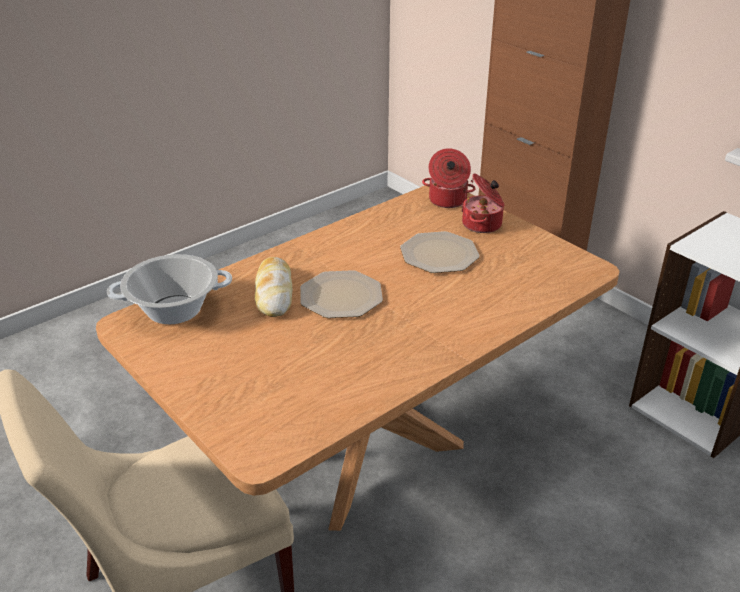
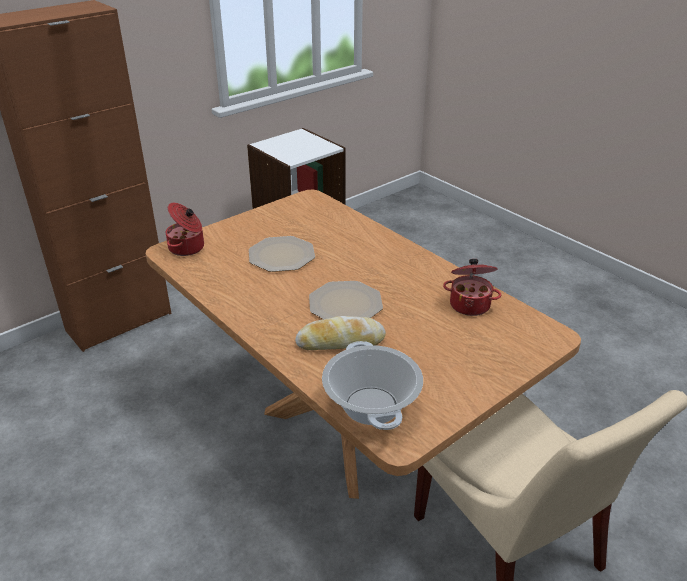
camera: 90 degrees left, 0 degrees up
(483, 224) = (236, 233): cooking pot -> cooking pot (470, 304)

